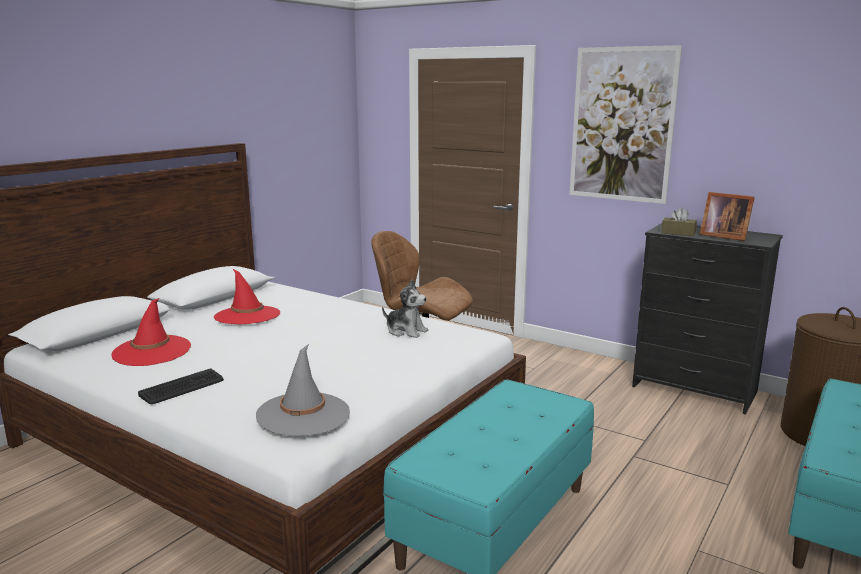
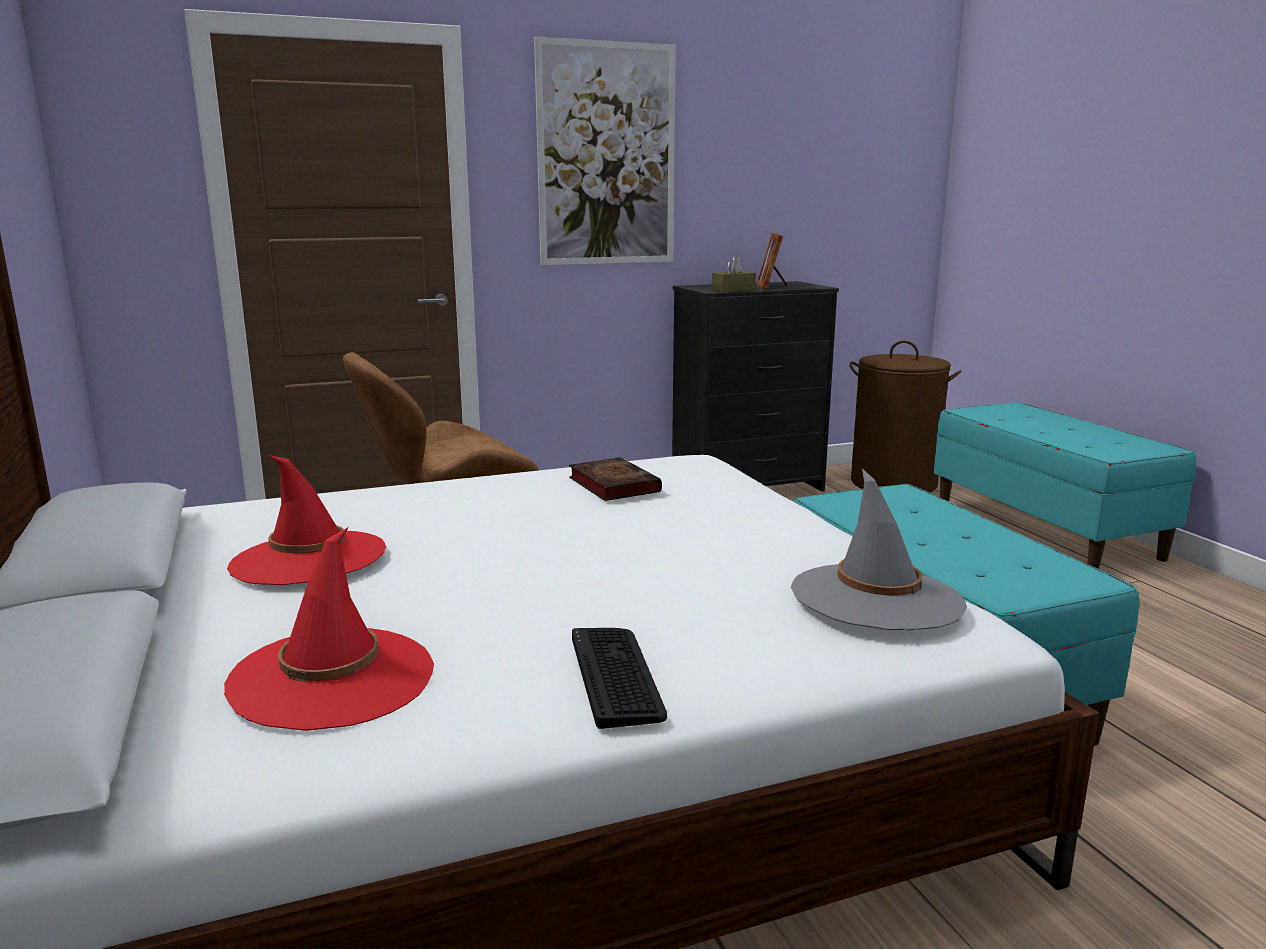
camera: 55 degrees left, 0 degrees up
(406, 331) = (611, 485): plush toy -> book
(723, 236) = (772, 287): picture frame -> picture frame turned 105 degrees clockwise

